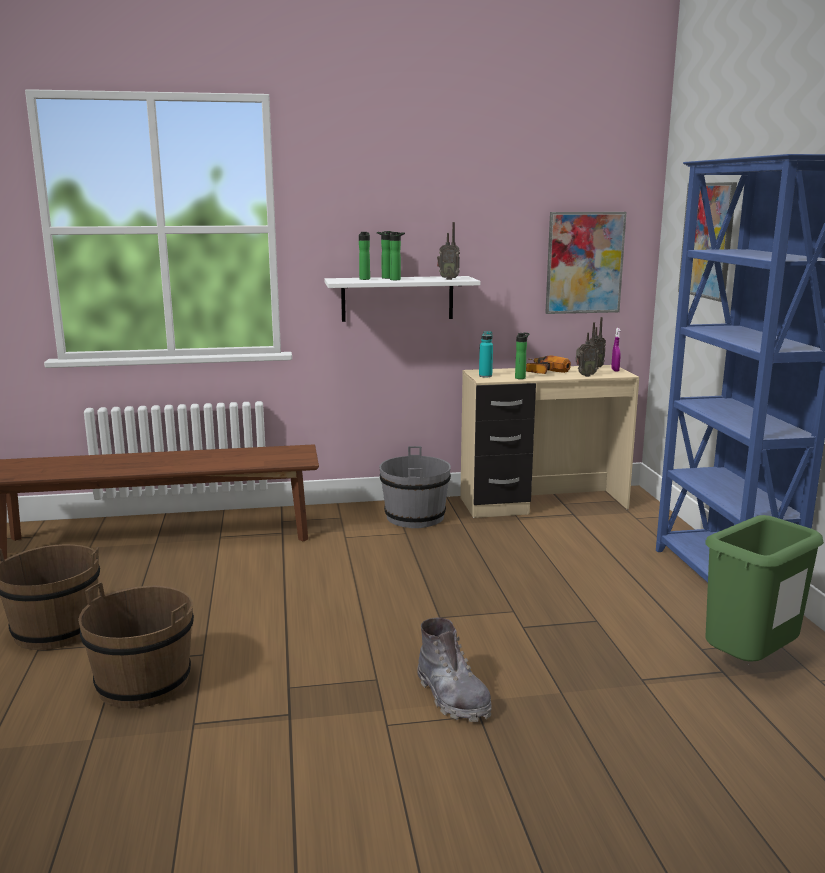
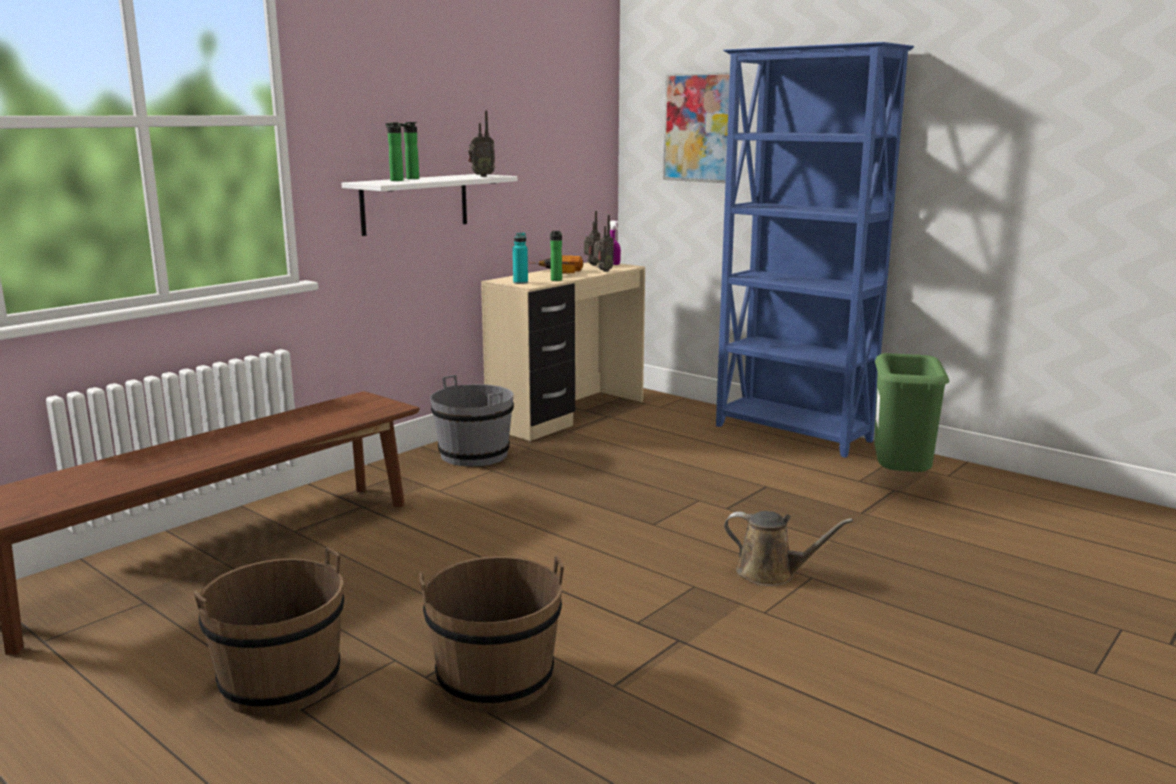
camera: 40 degrees left, 0 degrees up
(397, 279) = (433, 179): bottle -> none
(452, 697) = (771, 574): grey boot -> brown watering can
(584, 263) = (568, 156): picture -> none

